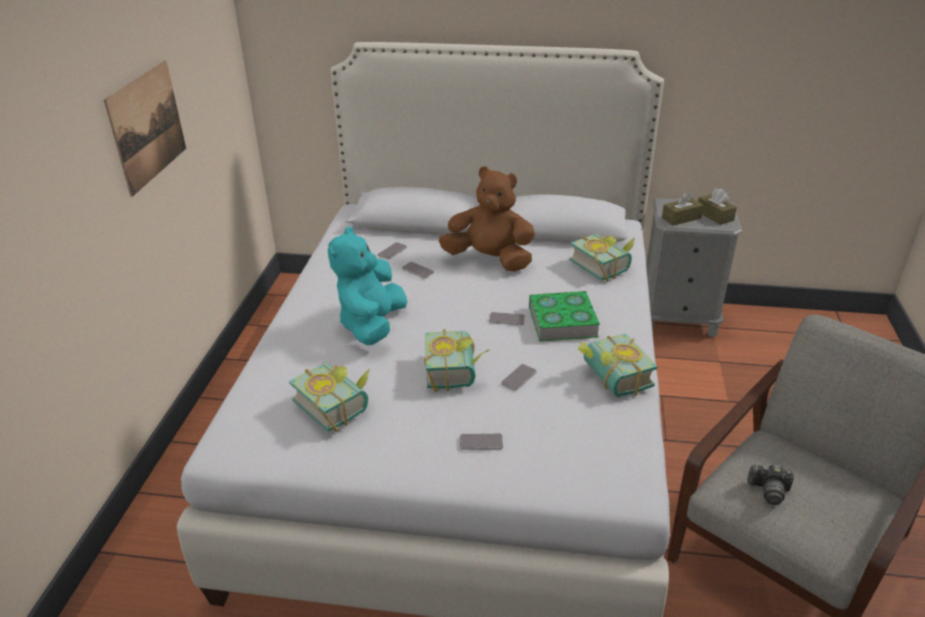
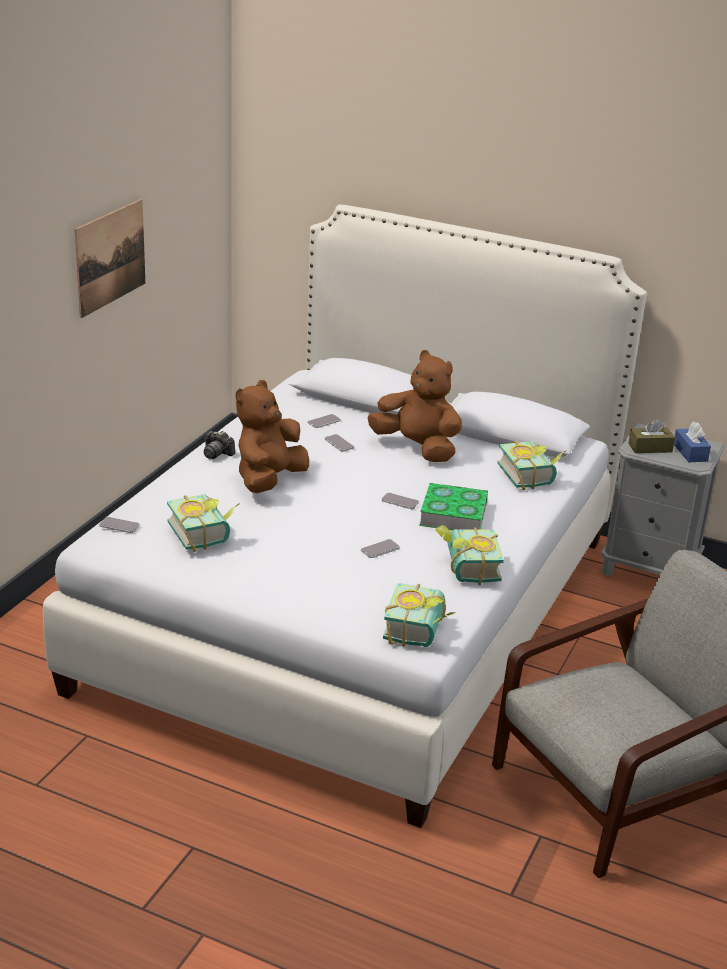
camera: 15 degrees right, 5 degrees down
(372, 325) = (269, 480): turquoise plush toy -> brown plush toy
(456, 371) = (325, 532): book -> book (421, 631)
(481, 442) = (315, 587): phone -> phone (119, 525)
(714, 215) = (690, 452): brown tissue box -> blue tissue box
(769, 491) = (578, 698): camera -> camera (217, 453)

